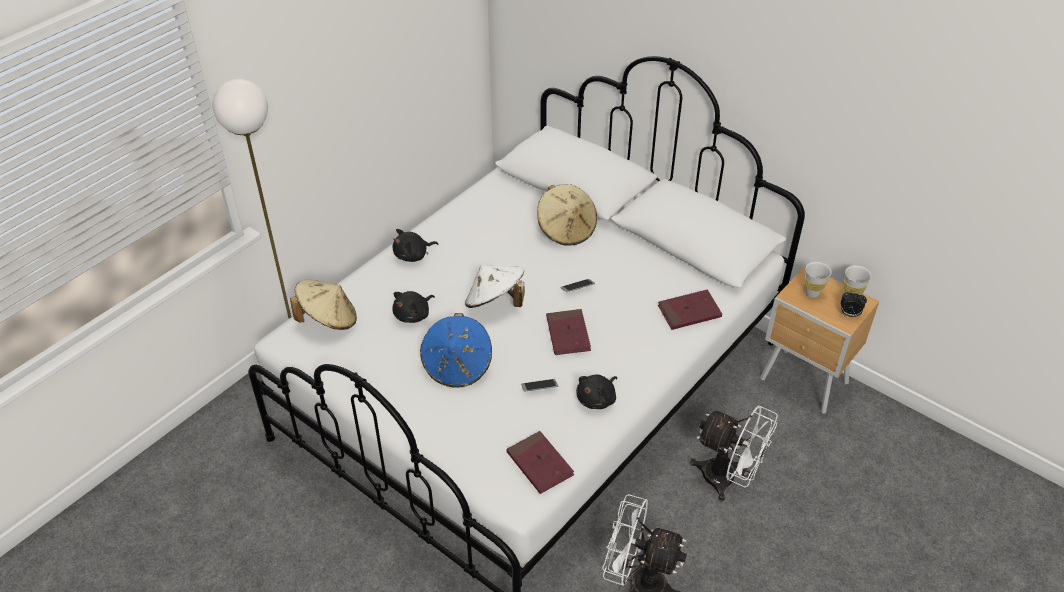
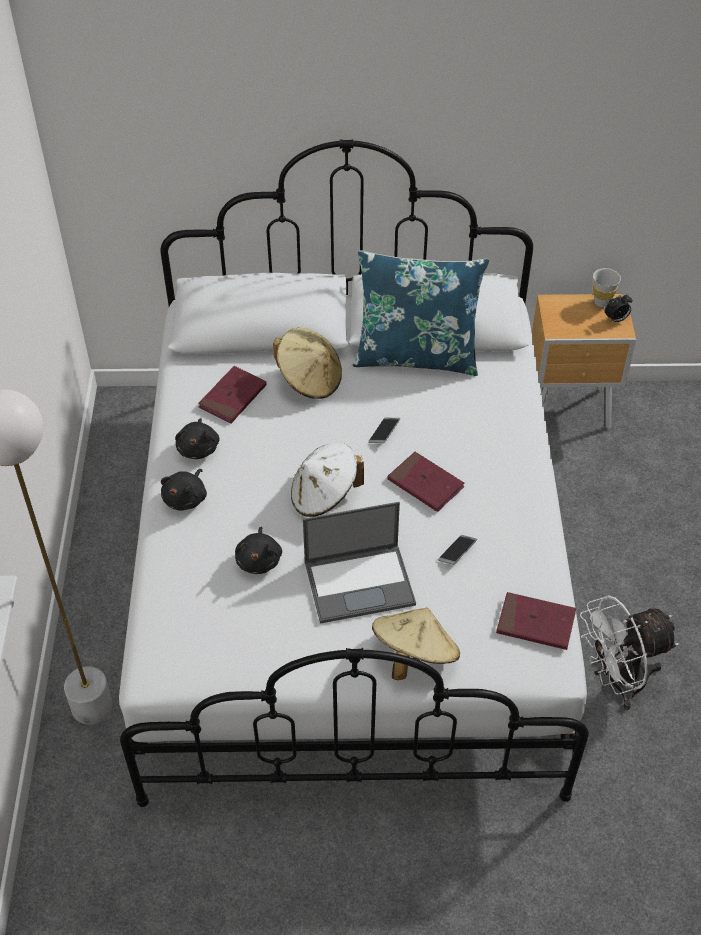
camera: 40 degrees left, 5 degrees up
(328, 319) = (176, 622): beige hat -> beige hat (413, 655)
(457, 366) = (360, 582): blue hat -> laptop
(597, 399) = (517, 529): black plush toy -> black plush toy (198, 448)
(656, 253) = (416, 356): none -> blue pillow
(689, 312) = (504, 396): red book -> red book (233, 397)
(727, 480) = (595, 538): white fan -> none
(812, 293) = (569, 317): white cup -> none

